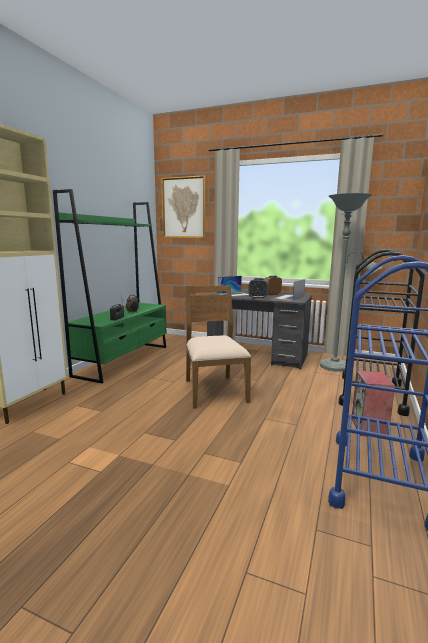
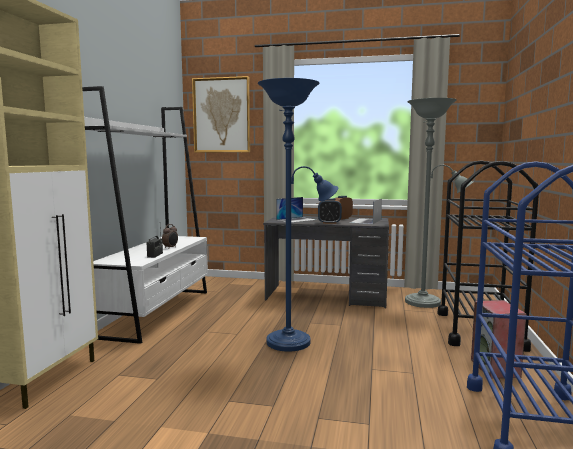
camera: 10 degrees left, 5 degrees down
(124, 360) = (157, 312): green bookcase -> white bookcase
(214, 390) = (294, 341): brown chair -> blue floor lamp

